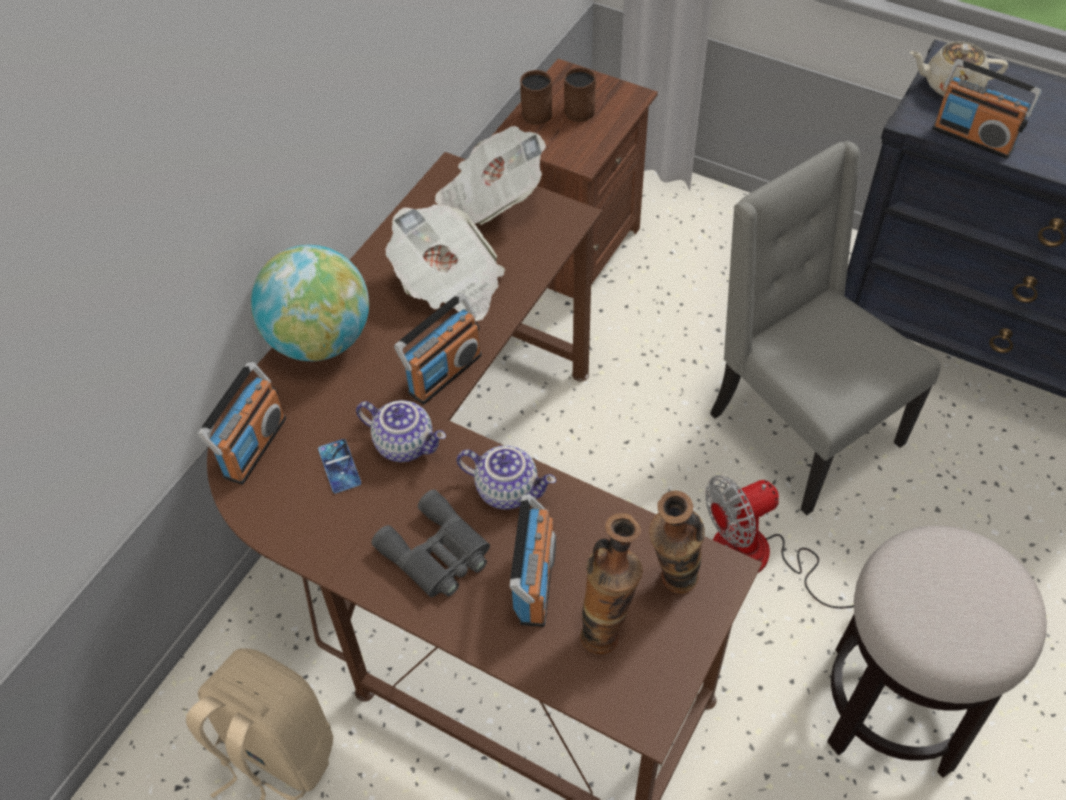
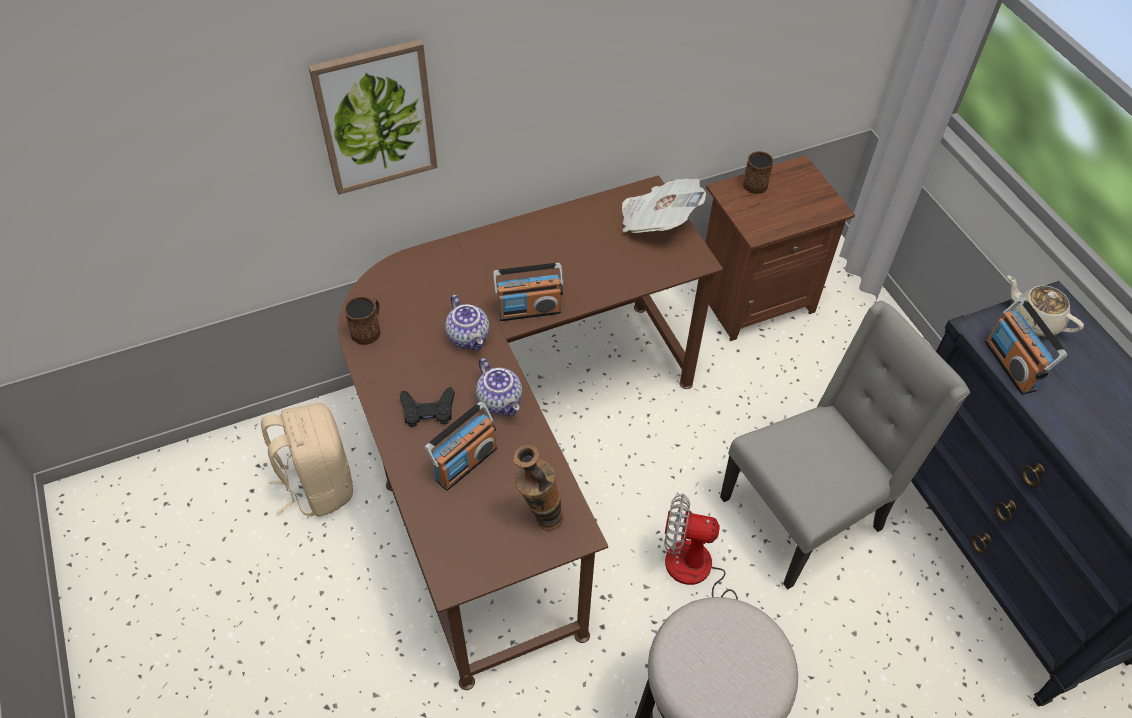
camera: 35 degrees right, 0 degrees up
(153, 228) = (376, 117): none -> picture
(253, 447) = (388, 286): radio -> none
(319, 340) = (478, 247): globe -> none
(339, 466) = (422, 326): phone -> none
(437, 554) = (428, 410): grey binoculars -> black game controller
(449, 284) = (582, 259): newspaper -> none
(578, 108) = (787, 196): brown mug -> brown mug (368, 330)
(607, 629) = (479, 517): vase -> none
(800, 428) = (804, 514): grey chair -> grey chair turned 60 degrees clockwise

